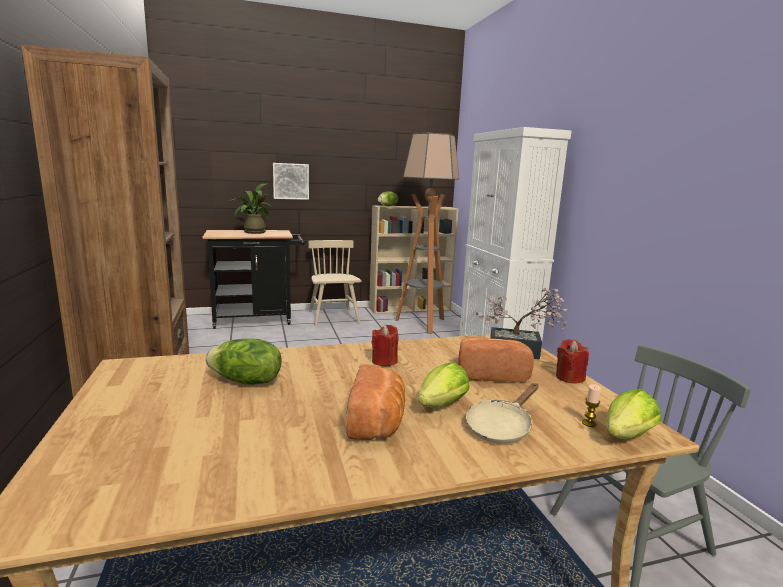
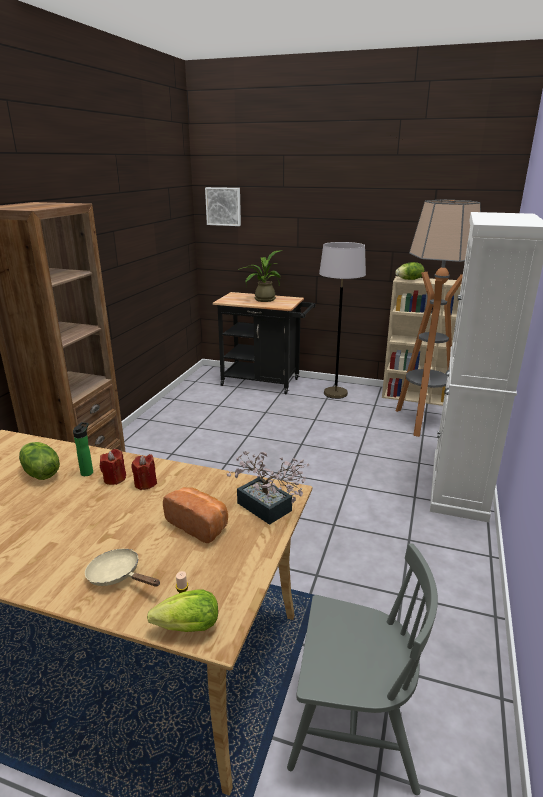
camera: 35 degrees right, 10 degrees up
(290, 181) = (309, 246): picture -> picture (223, 206)
(304, 367) = (88, 472): none -> bottle
(333, 317) = (335, 393): beige chair -> grey floor lamp
(378, 422) = (56, 537): bread -> none
(440, 407) = (110, 541): lettuce -> none
(501, 427) = (118, 576): beige frying pan -> beige frying pan turned 45 degrees clockwise
(569, 377) = (256, 554): red candle -> red candle (114, 479)

